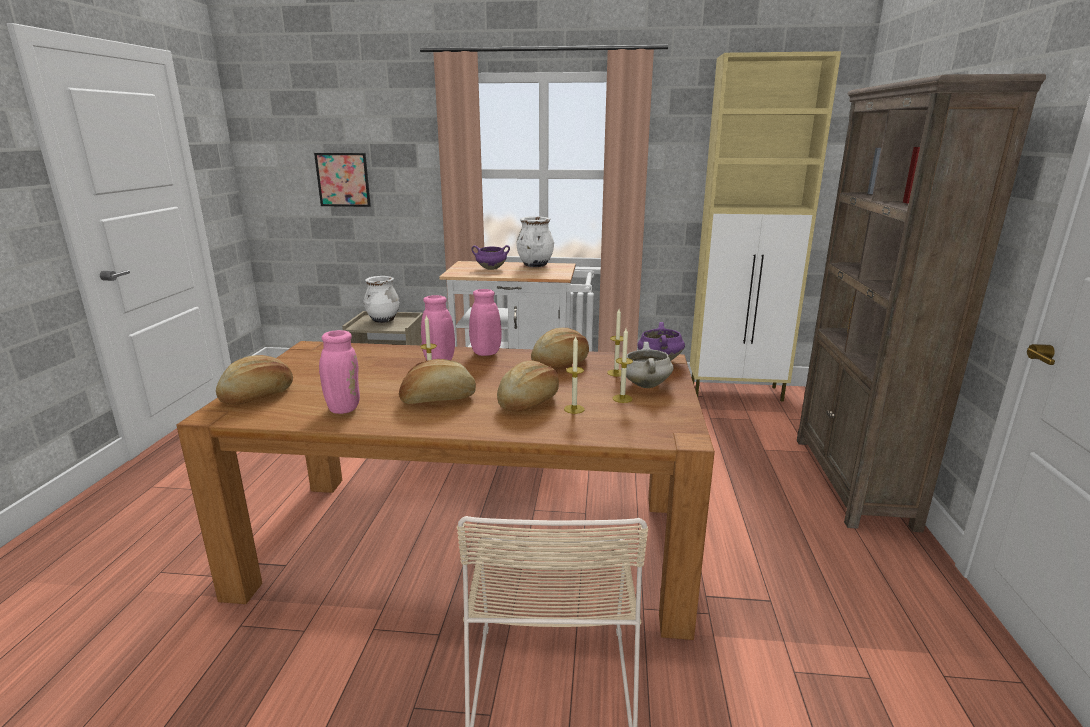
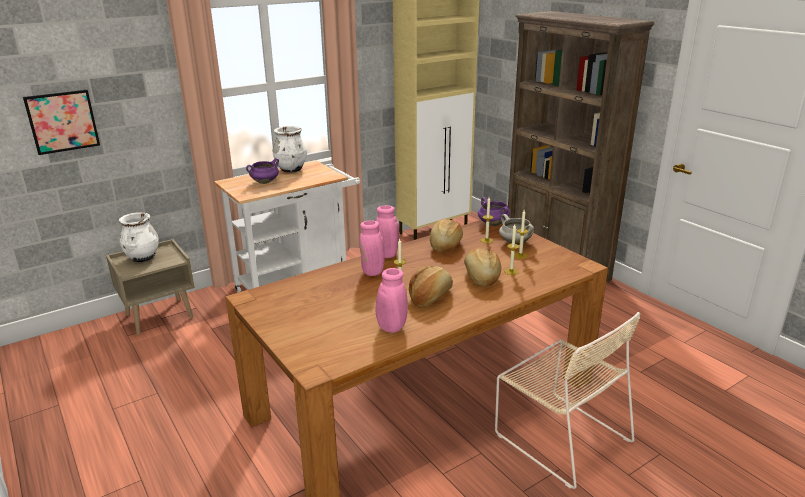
camera: 40 degrees left, 5 degrees up
(258, 395) = (309, 346): bread -> none

